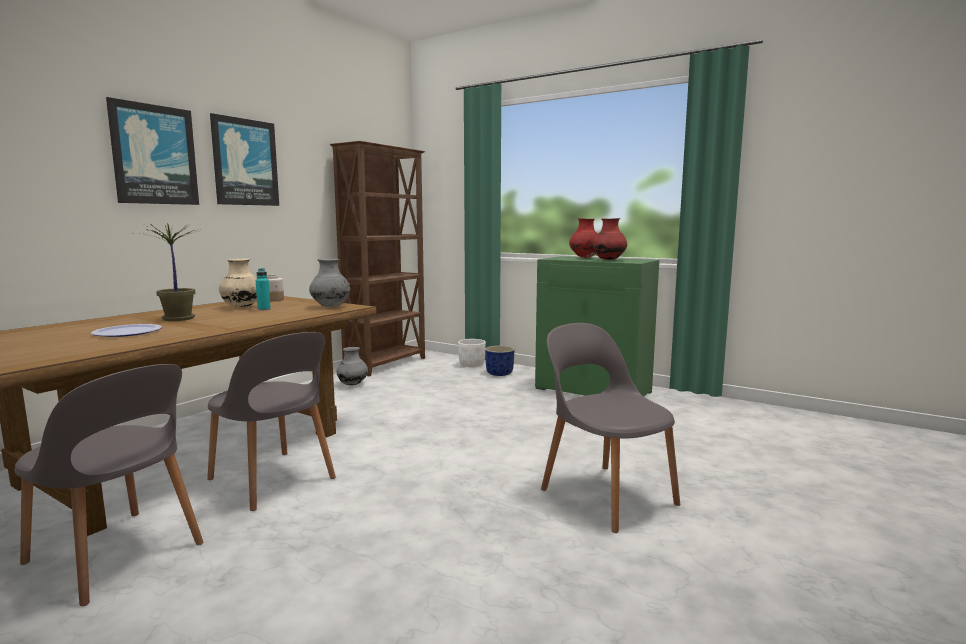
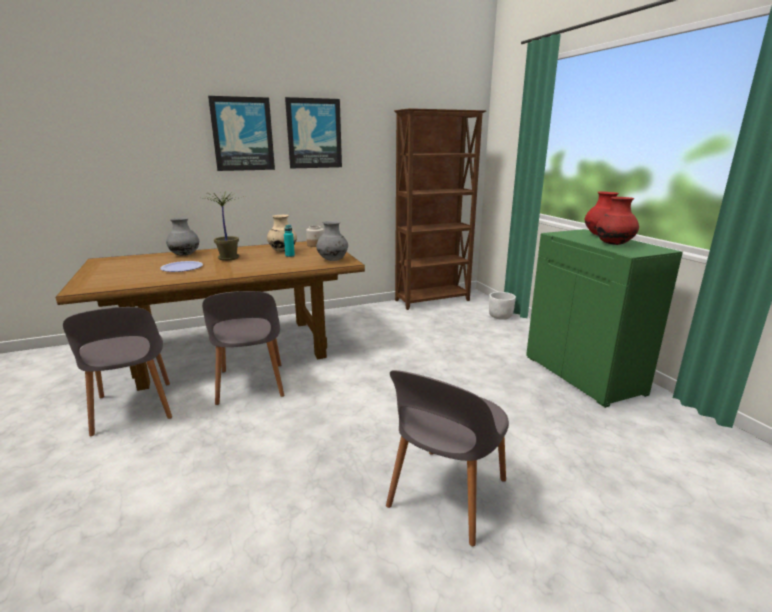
camera: 35 degrees right, 10 degrees up
(352, 384) = (387, 315): grey vase -> grey vase (185, 255)
(499, 373) = (514, 331): blue planter -> none
(606, 495) = (446, 495): grey chair -> grey chair turned 150 degrees counterclockwise

